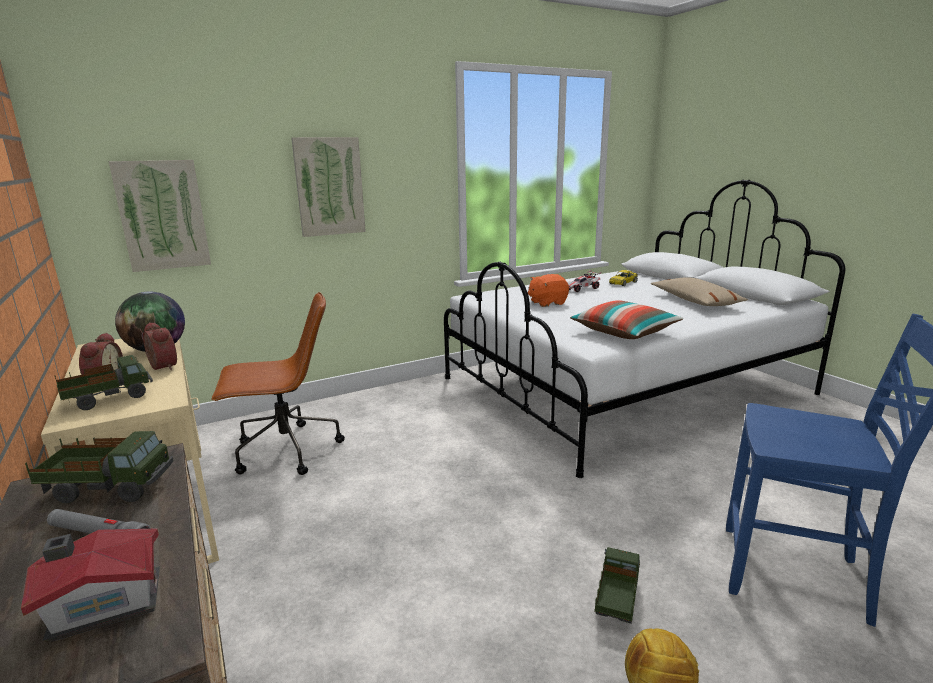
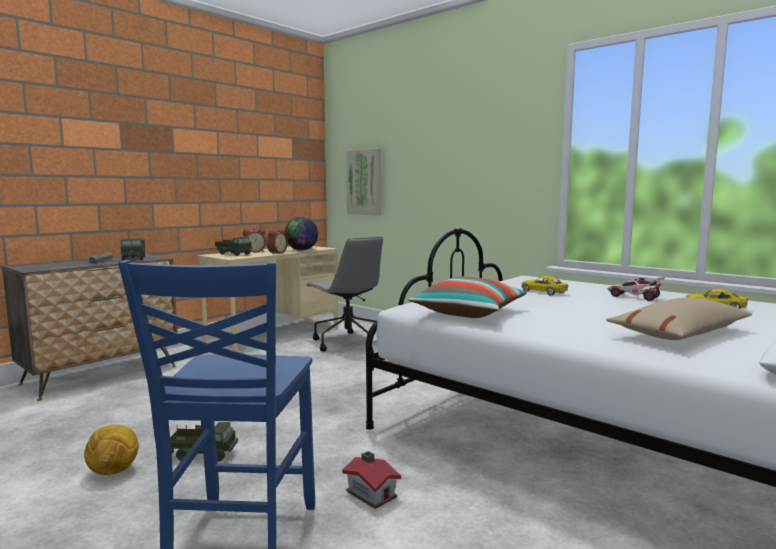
camera: 70 degrees right, 10 degrees down
(104, 603) = (60, 265): toy house -> toy house (371, 493)
(285, 451) = (347, 342): brown office chair -> grey office chair
(329, 186) = (450, 166): picture -> none
(547, 303) = (543, 292): orange plush toy -> yellow toy car

